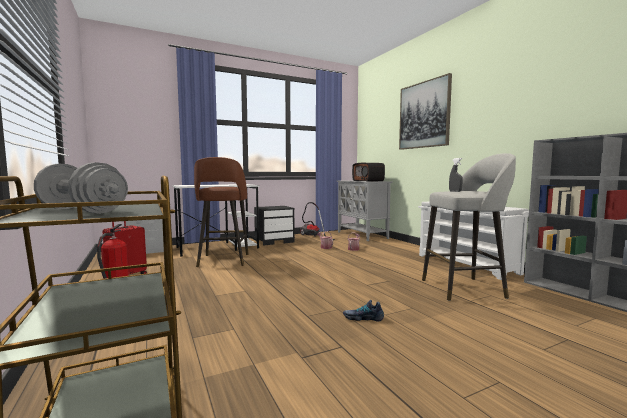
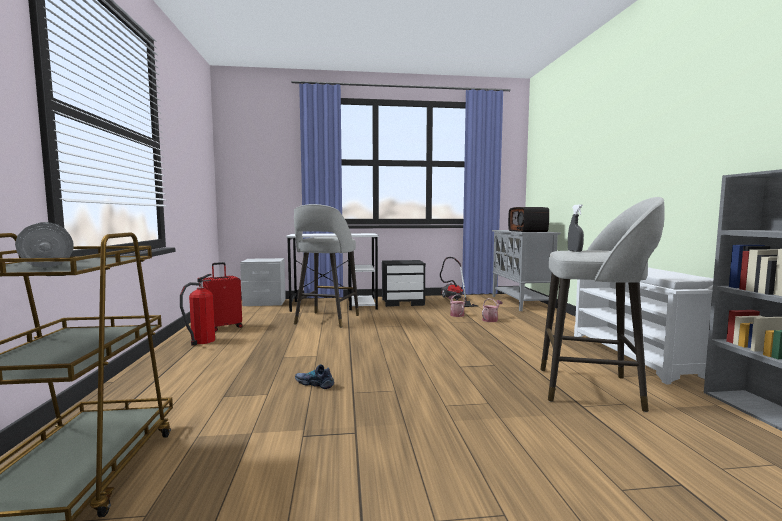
camera: 20 degrees right, 0 degrees up
(223, 261) = (326, 320): brown stool -> grey stool
(363, 318) = (413, 405): shoe -> shoe (314, 383)
(424, 115) = (599, 140): picture -> none

